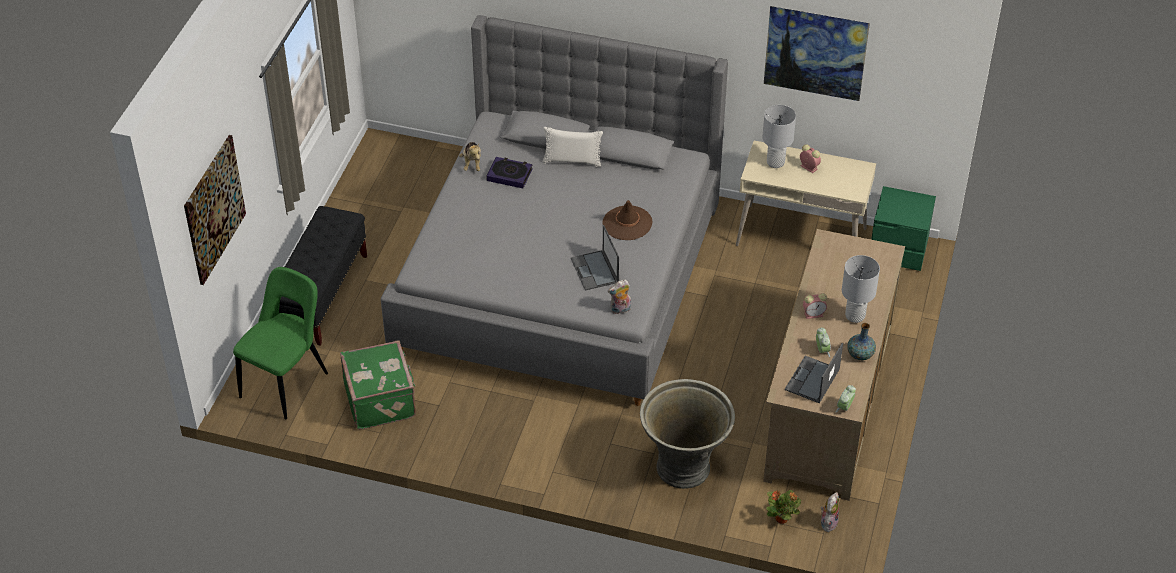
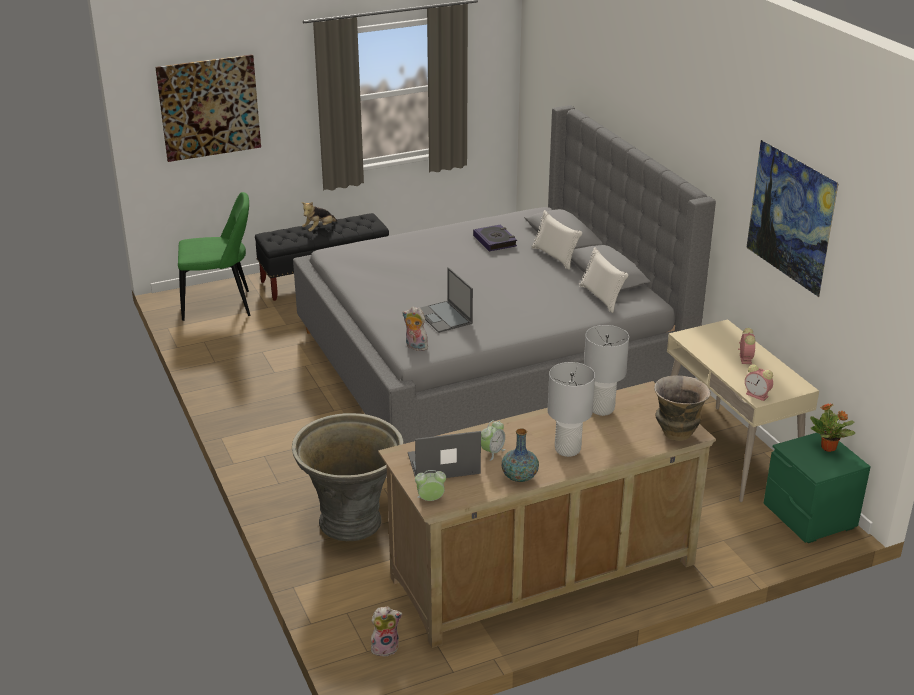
camera: 50 degrees right, 15 degrees down
(381, 400) = (249, 347): green suitcase -> none
(472, 163) = (483, 224): plush toy -> plush toy (319, 229)
(595, 271) = (444, 317): laptop -> laptop turned 60 degrees counterclockwise
(627, 223) = (523, 307): brown hat -> none
(658, 177) = (602, 297): none -> white pillow
(775, 163) = (718, 341): grey table lamp -> grey table lamp (602, 411)
(782, 519) = (355, 613): potted plant -> potted plant (828, 448)
(814, 314) = (536, 427): alarm clock -> alarm clock (758, 395)
(883, 258) = (677, 433): none -> vase

